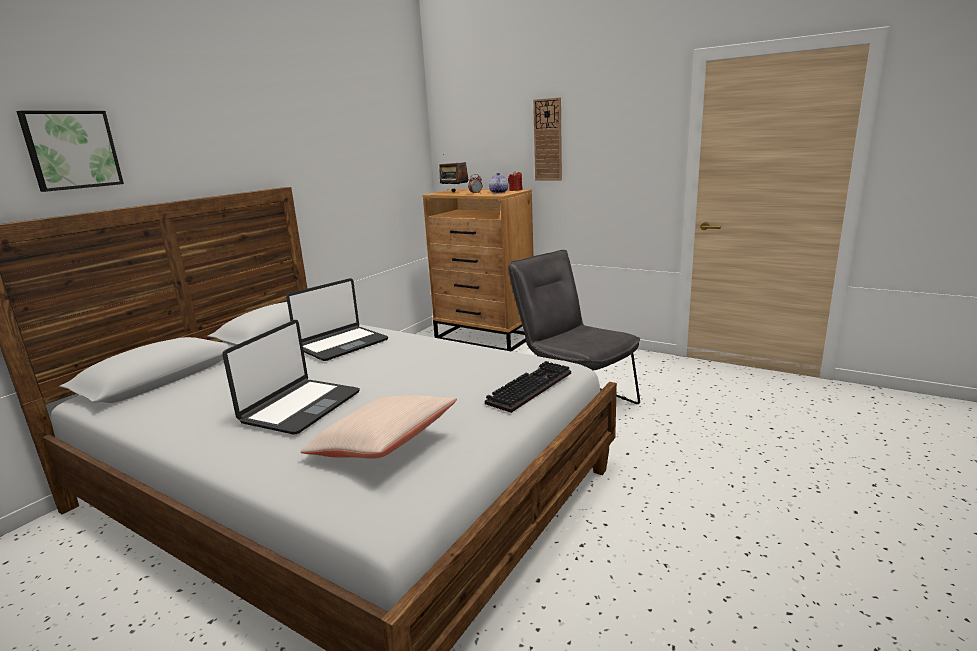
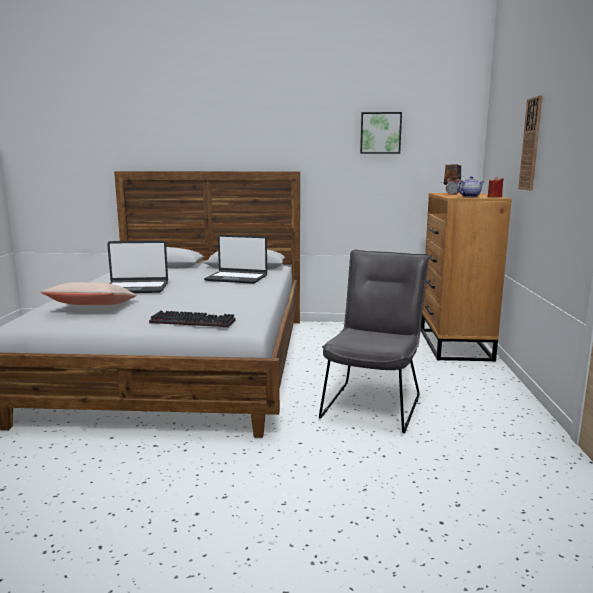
camera: 60 degrees right, 5 degrees down
(71, 150) = (170, 138): picture -> picture (380, 133)

